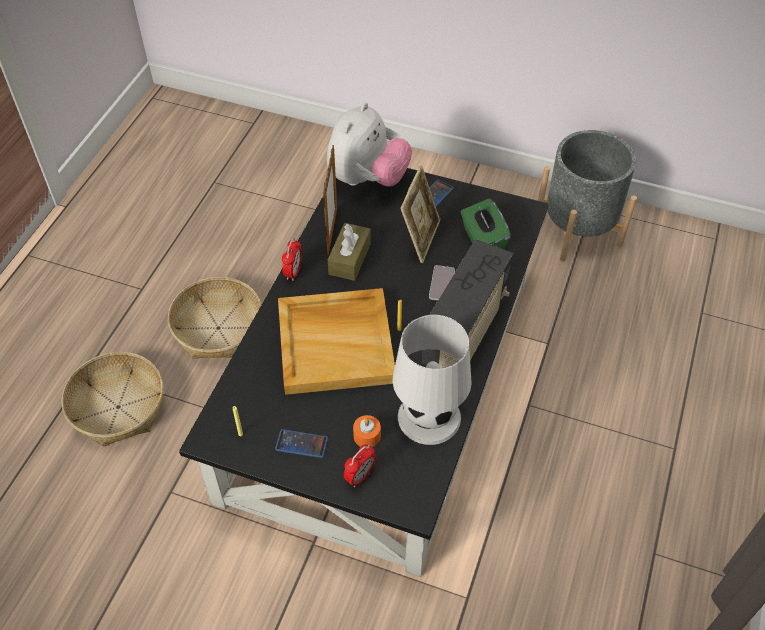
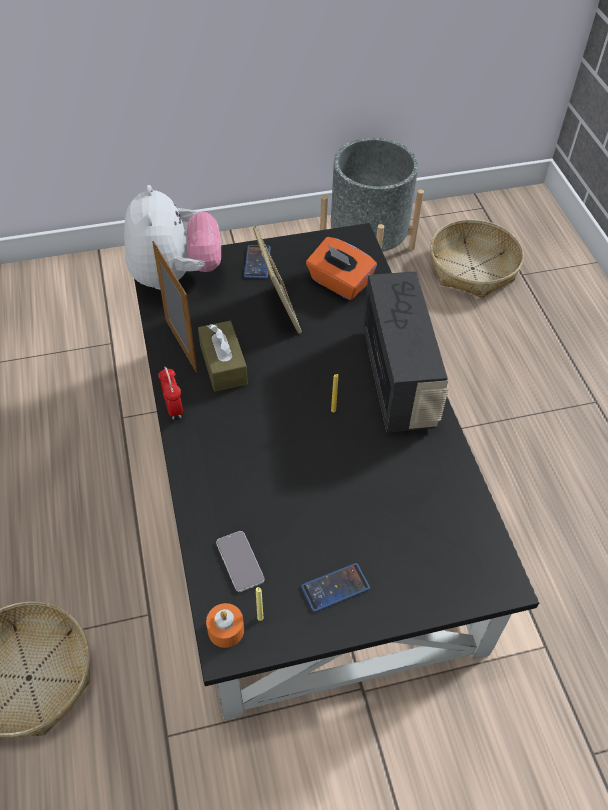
camera: 35 degrees left, 0 degrees up
(218, 328) = (83, 522): basket -> basket (472, 268)
(336, 343) = (282, 458): beige tray -> none
(360, 476) = (423, 584): alarm clock -> none
(367, 436) = (394, 538): orange candle -> orange candle (226, 630)
(429, 418) = (437, 483): white table lamp -> none
(441, 284) = (337, 344): phone -> phone (240, 561)
(483, 239) = (339, 283): green tissue box -> orange tissue box

